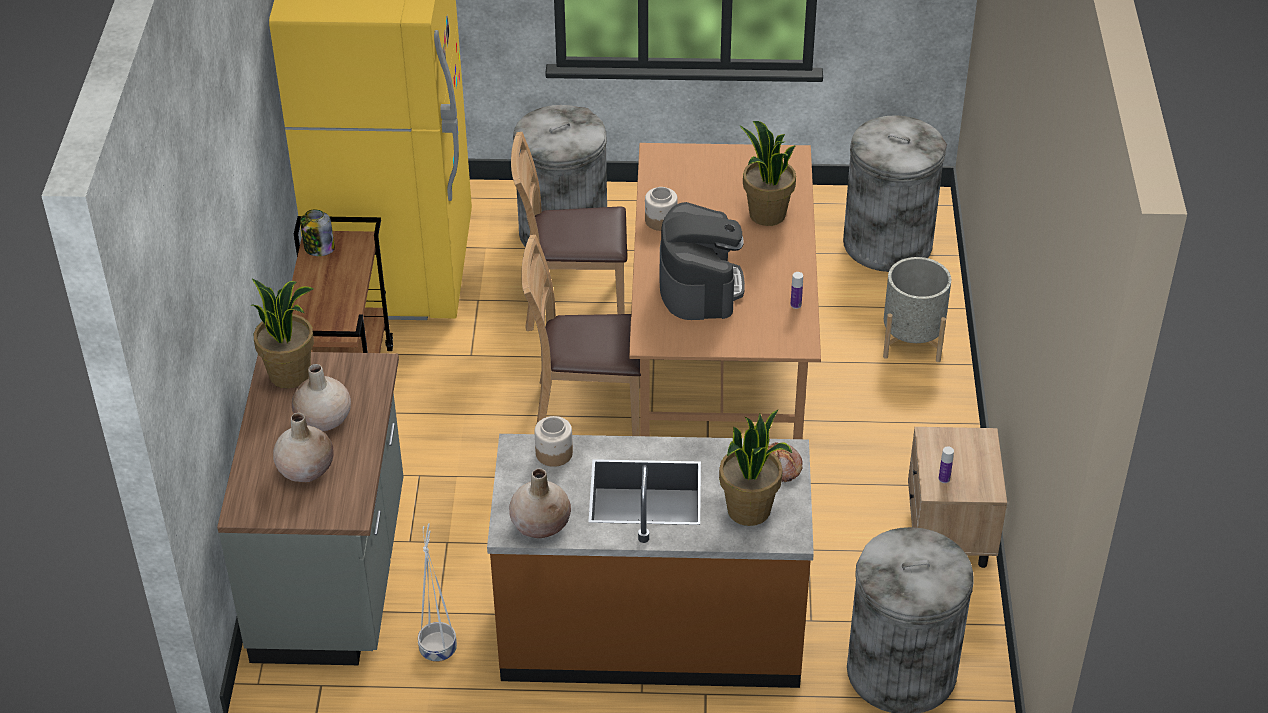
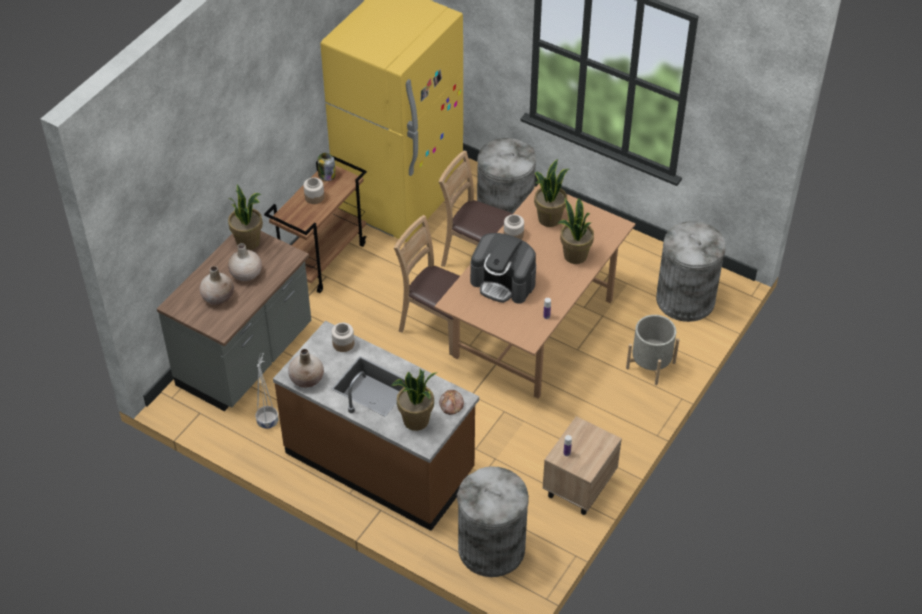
camera: 30 degrees right, 5 degrees up
(324, 284) = (314, 197): none -> jar
(692, 182) = (549, 218): none -> potted plant
(700, 285) = (503, 282): coffee machine -> coffee machine turned 90 degrees clockwise

